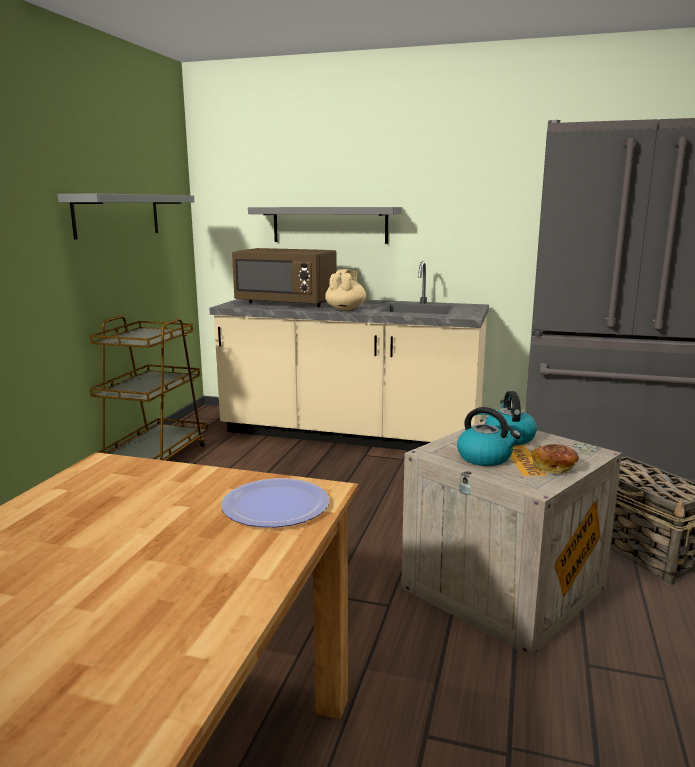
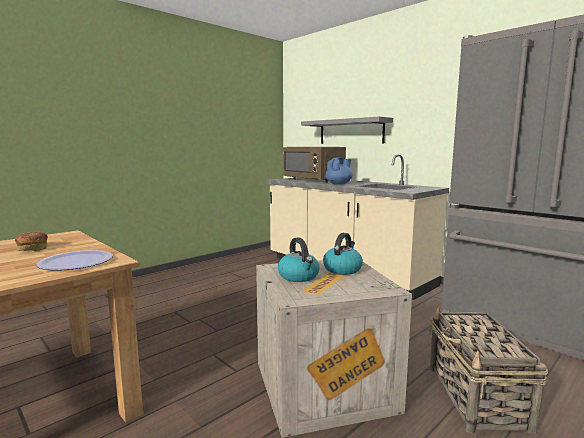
camera: 30 degrees right, 5 degrees down
(117, 215) = (222, 125): grey shelf -> none
(155, 457) = (224, 263): brown cart -> none
(345, 309) = (339, 184): beige teapot -> blue teapot
(554, 468) = (333, 292): bread -> bread (32, 249)

